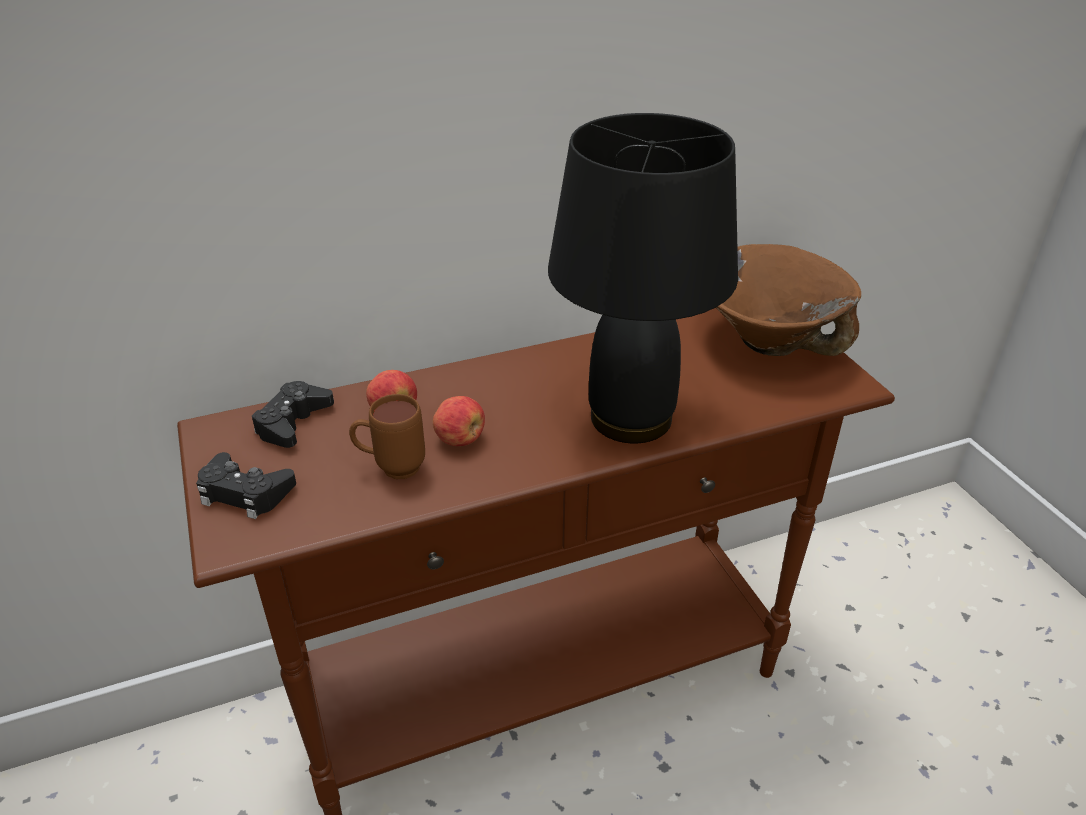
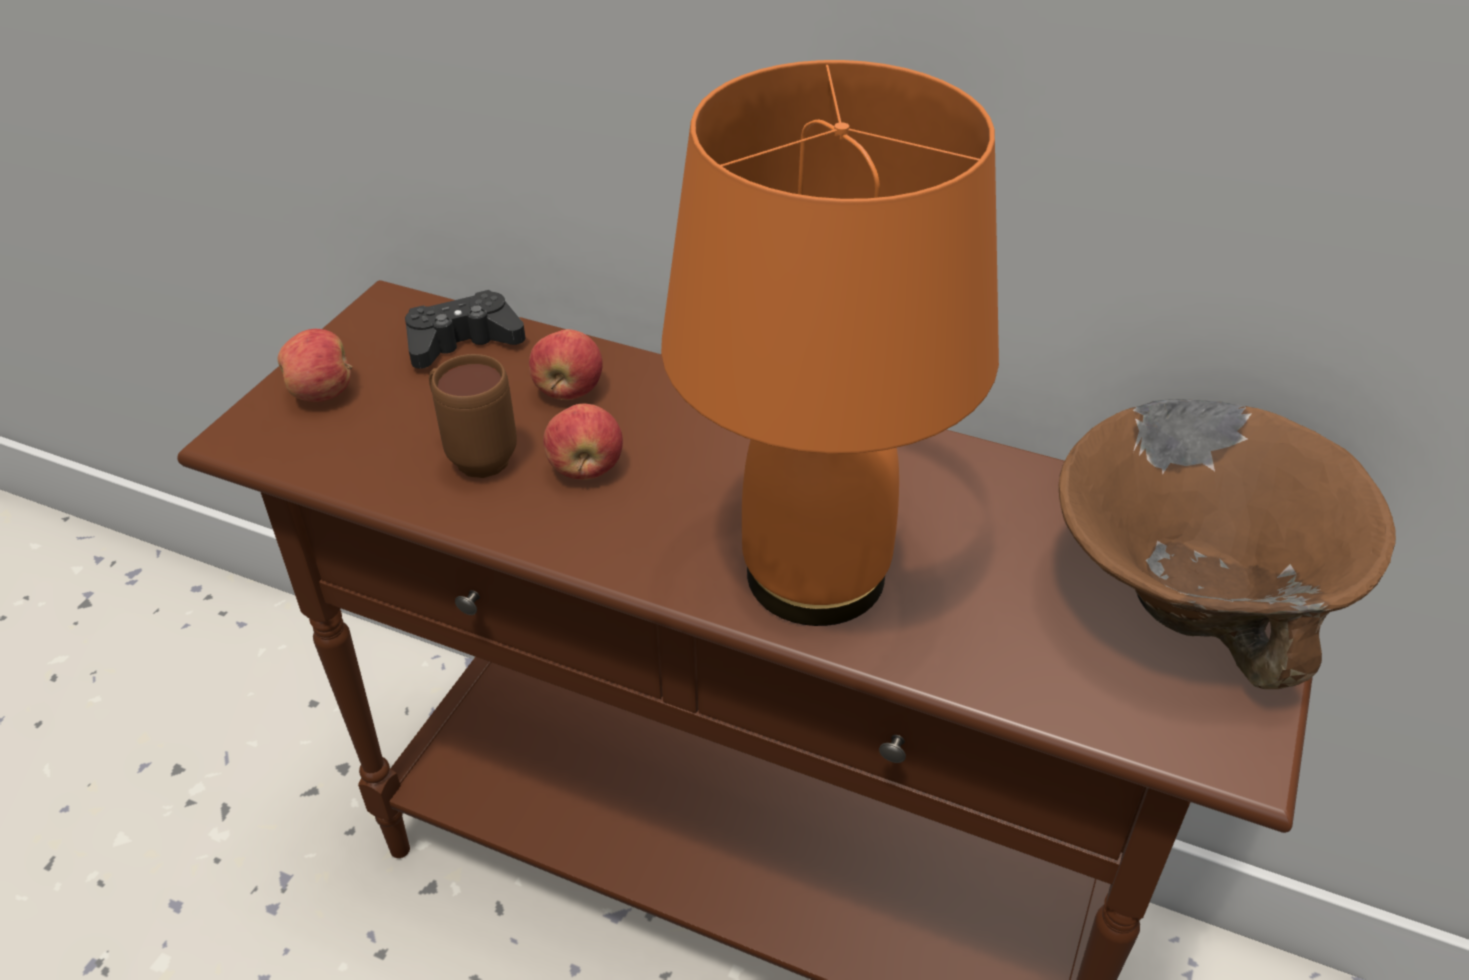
camera: 45 degrees right, 5 degrees up
(245, 493) = (323, 392): black game controller -> apple
(629, 417) = (814, 572): black table lamp -> orange table lamp

